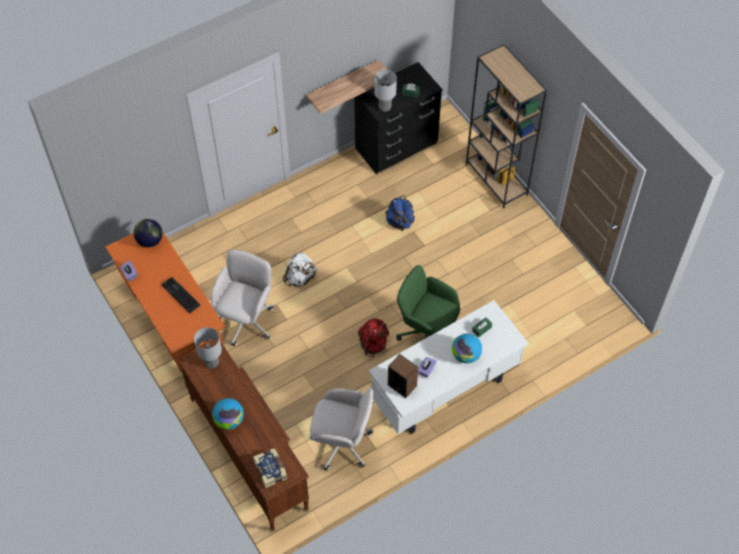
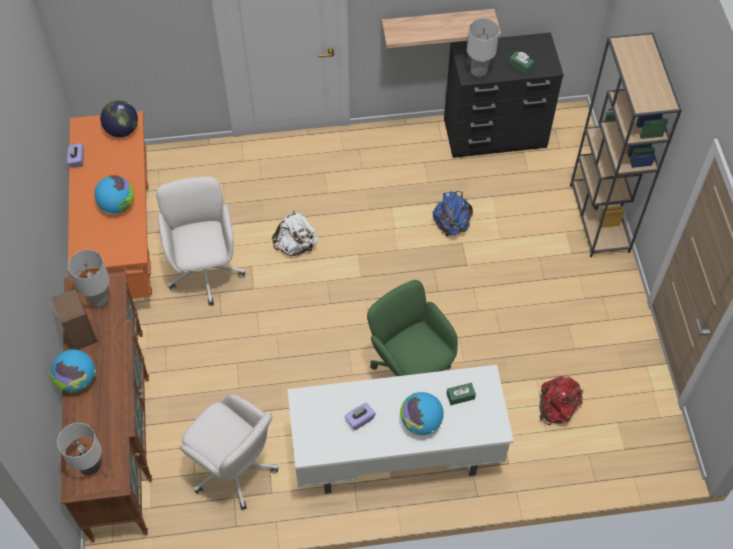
camera: 25 degrees right, 0 degrees up
(179, 295) = (117, 206): keyboard -> globe
(246, 321) = (206, 273): white office chair -> white office chair turned 60 degrees counterclockwise
(271, 470) = (89, 465): book -> grey table lamp
(373, 344) = (340, 360): red backpack -> red backpack (557, 409)
(402, 385) = (318, 426): speaker -> speaker (81, 333)

